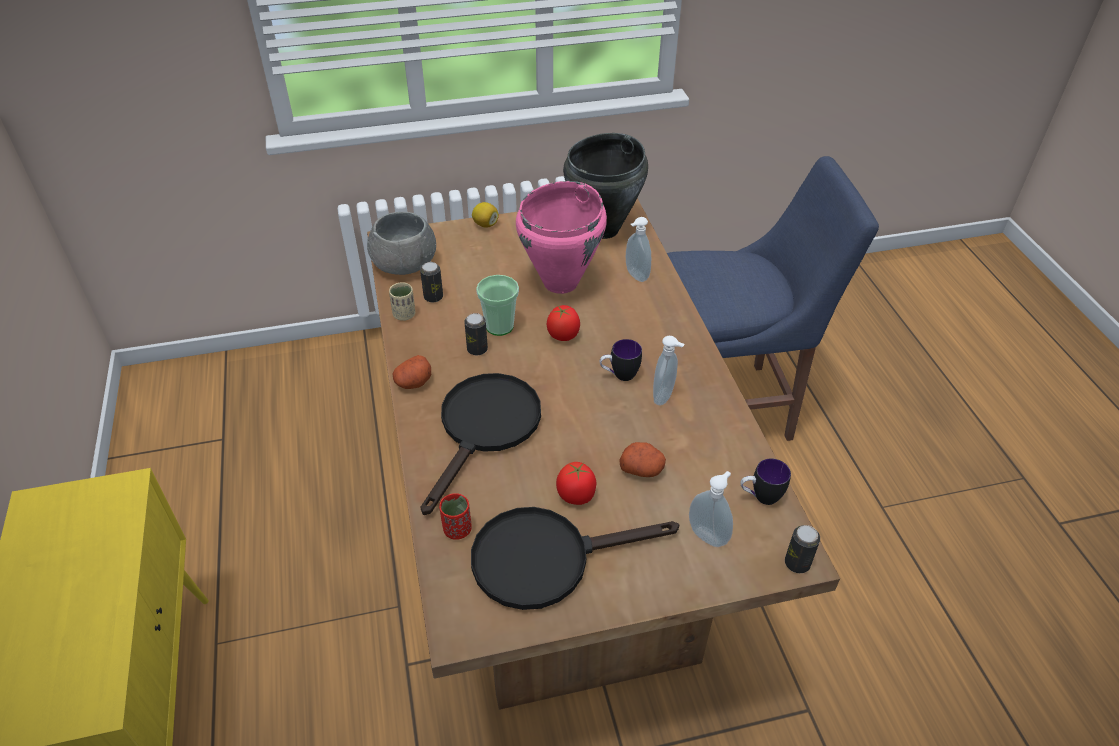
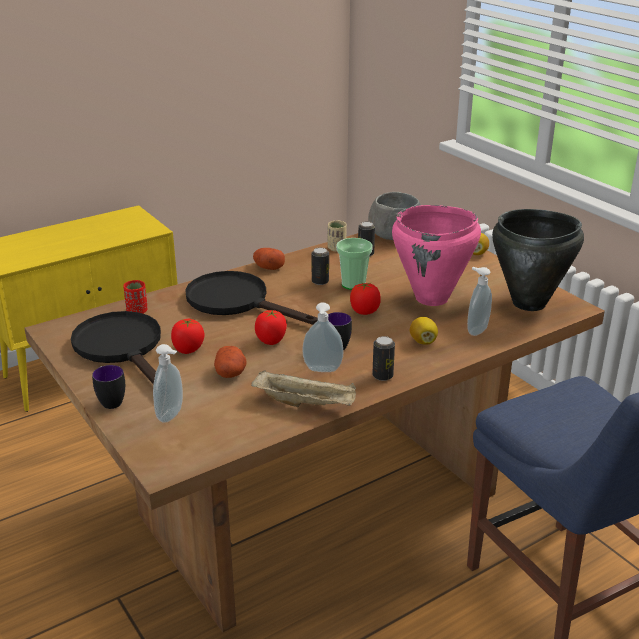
camera: 70 degrees right, 15 degrees down
(485, 429) = (237, 301): black frying pan -> black frying pan turned 150 degrees counterclockwise
(589, 421) = (271, 341): none -> tomato
(640, 314) = (423, 341): none -> lemon
(719, 424) = (306, 403): none -> beige tray
(760, 497) = (226, 437): mug -> mug (110, 400)
(797, 563) = (157, 466): can -> can (382, 376)

